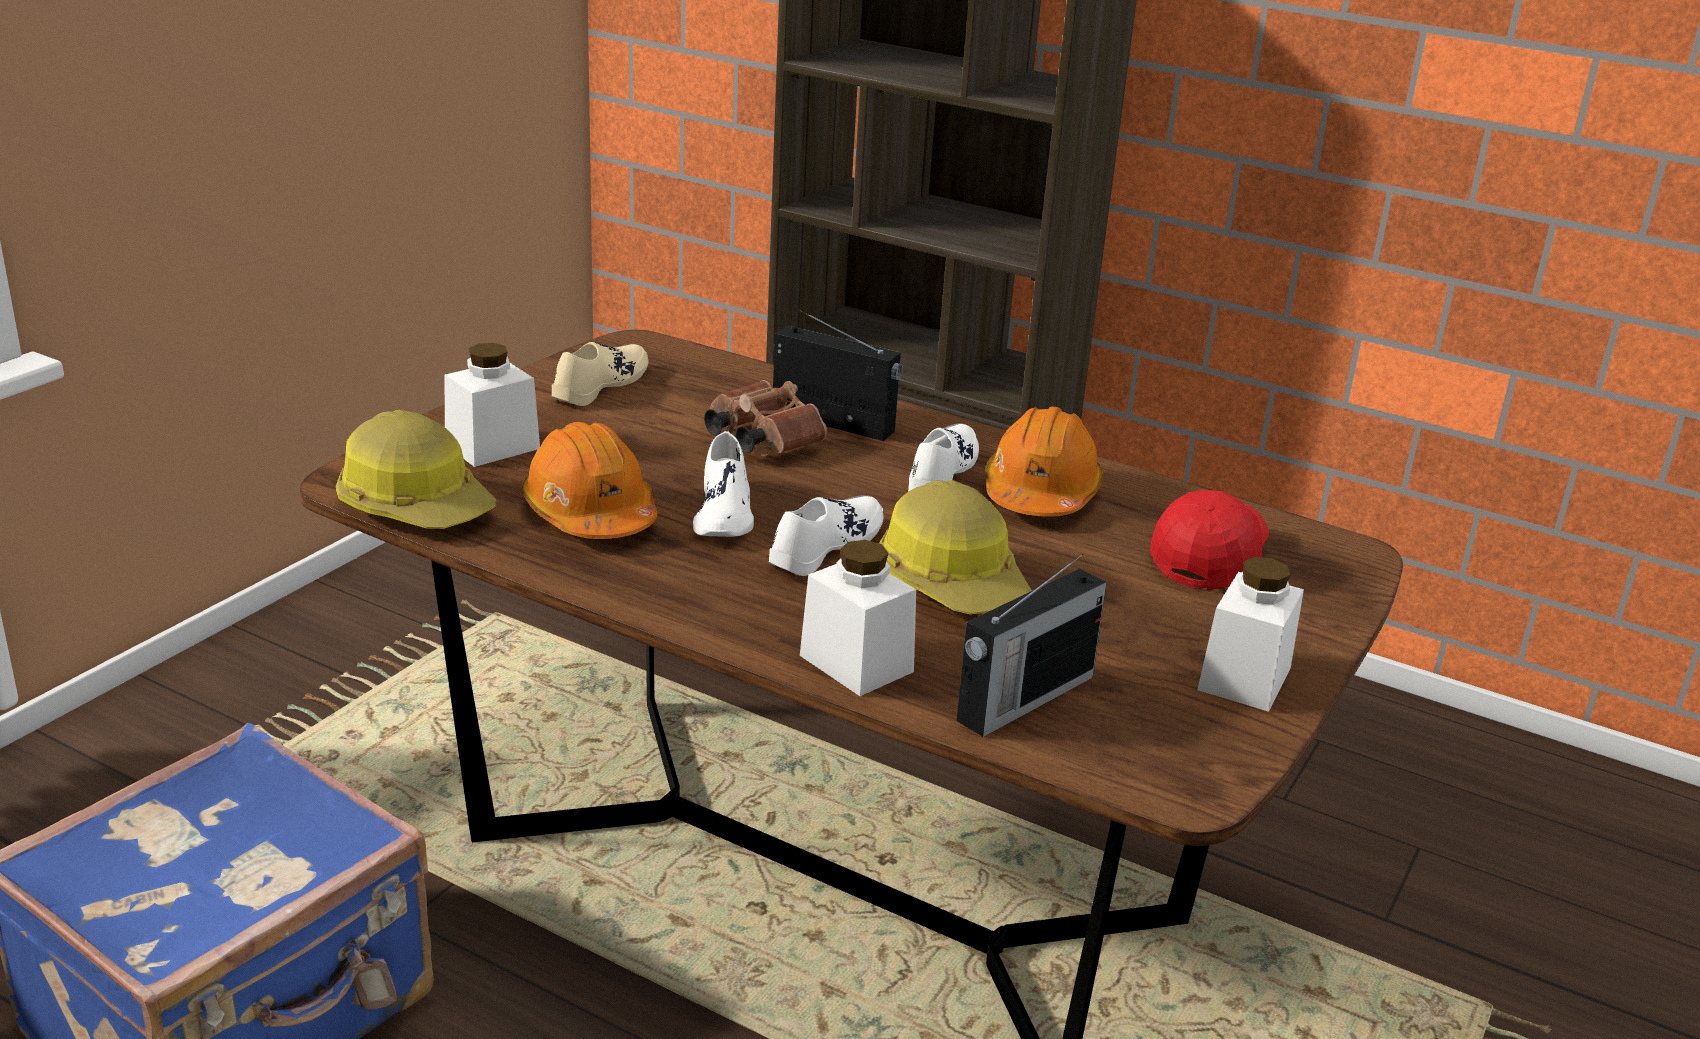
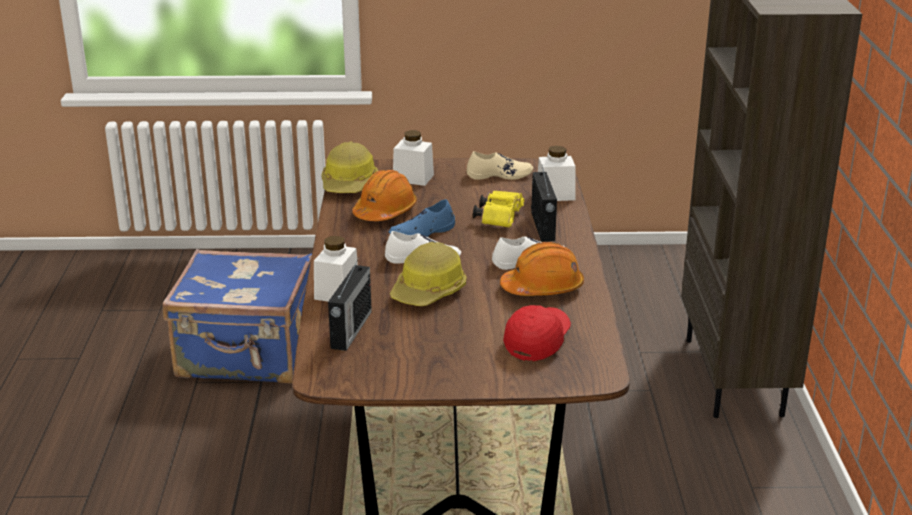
camera: 60 degrees right, 0 degrees up
(724, 513) = (422, 233): white shoe -> blue shoe
(759, 439) = (499, 218): brown binoculars -> yellow binoculars
(1023, 699) = (350, 330): radio -> radio turned 90 degrees counterclockwise
(1209, 557) = (537, 341): red cap -> red cap turned 60 degrees counterclockwise
(1244, 679) = (429, 374): white jar -> white jar (555, 195)

